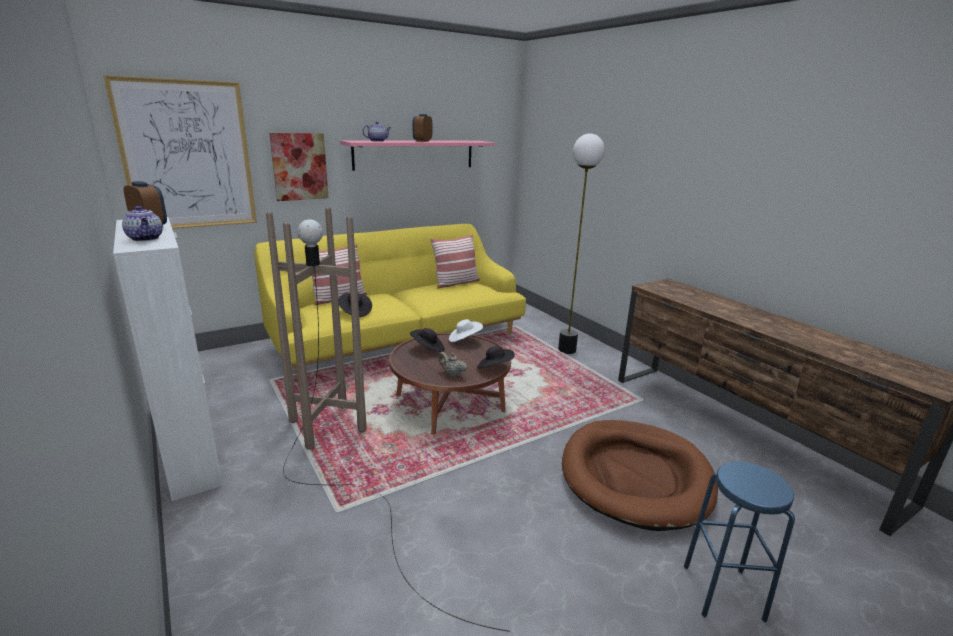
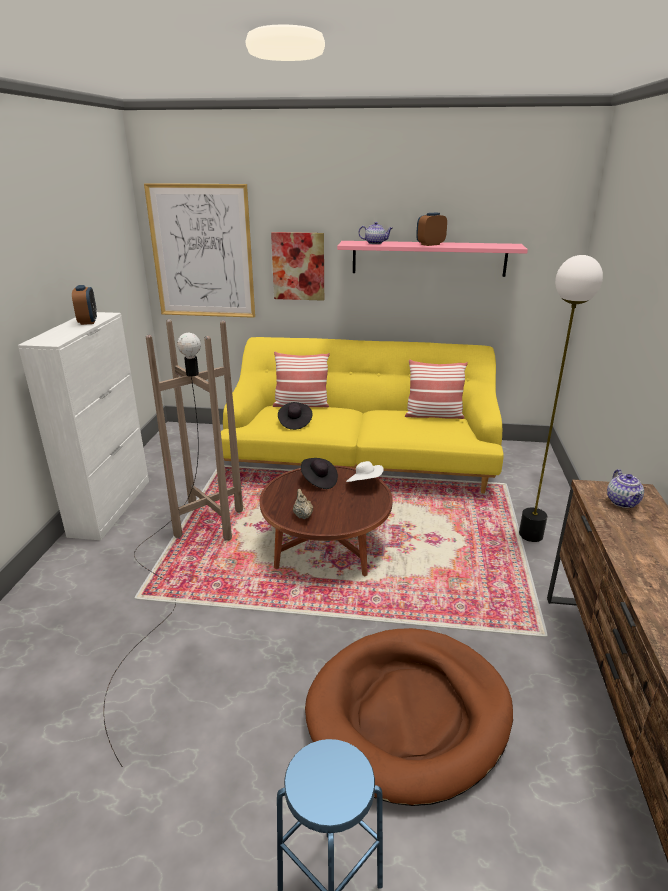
camera: 40 degrees right, 5 degrees up
(146, 239) = (59, 334): teapot -> teapot (623, 502)
(494, 368) = (350, 524): black hat -> none

